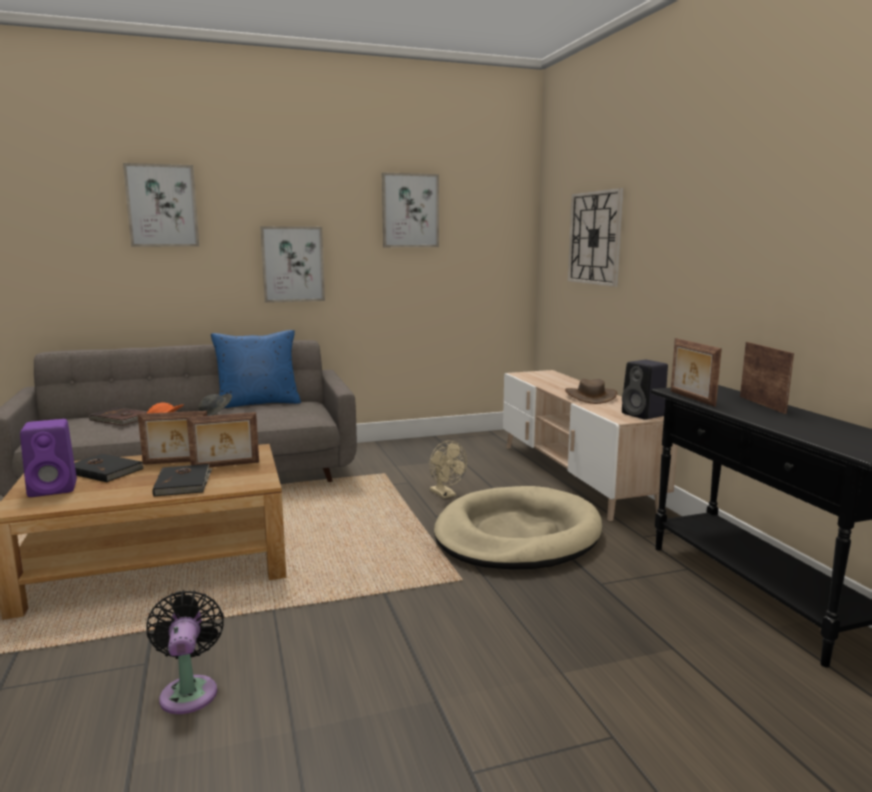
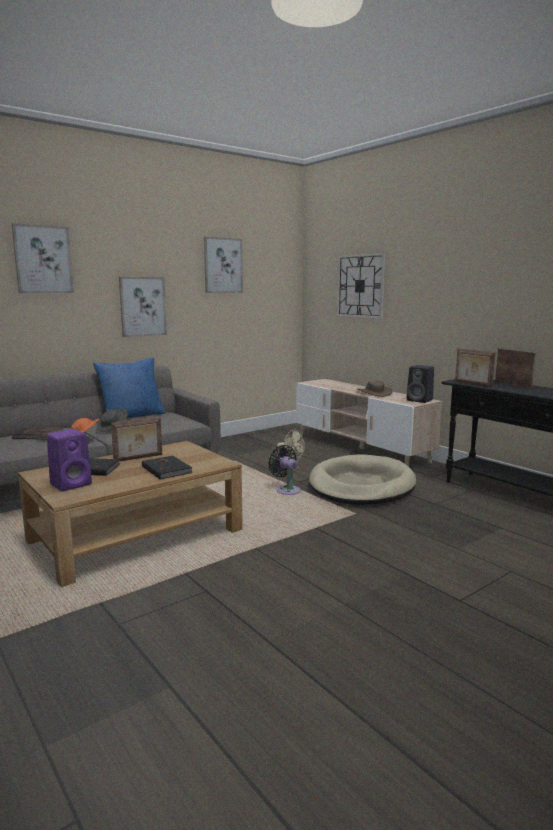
camera: 20 degrees left, 0 degrees up
(189, 691) = (255, 598): black fan -> black fan (287, 490)
(225, 466) = (179, 456): picture frame -> none

